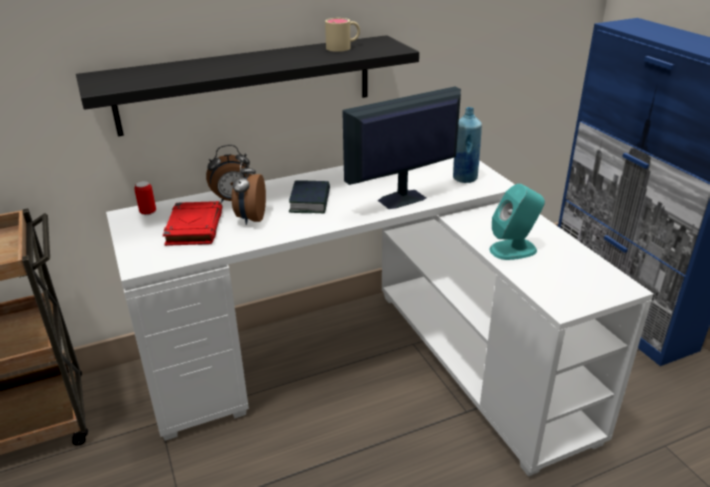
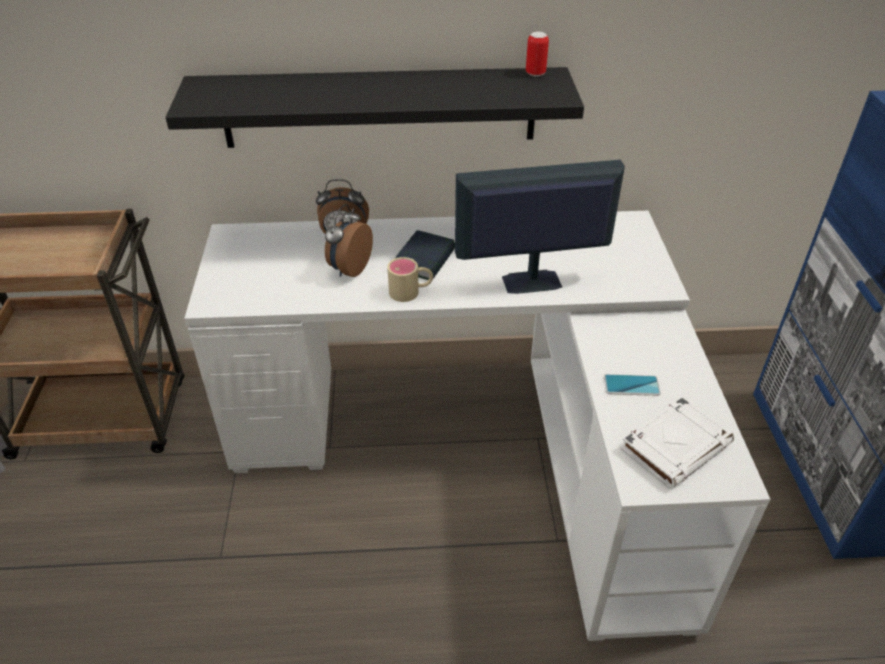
camera: 20 degrees right, 10 degrees up
(148, 212) = (251, 235): can -> can (535, 73)
(194, 227) = (286, 267): red book -> none
(343, 47) = (496, 82): beige mug -> beige mug (411, 291)
(464, 178) = (626, 268): blue bottle -> none
(513, 249) = (631, 386): turquoise speaker -> phone
(570, 278) = (675, 446): none -> white book

